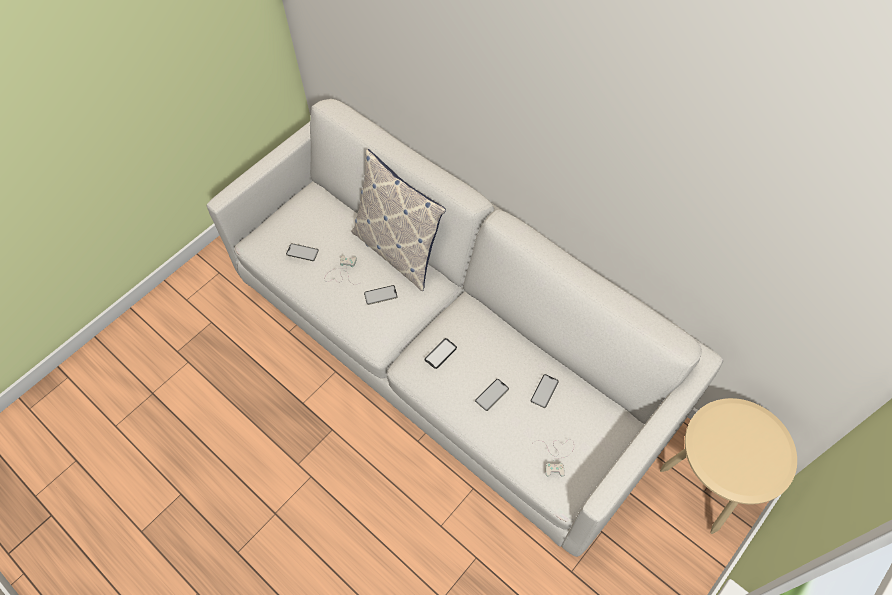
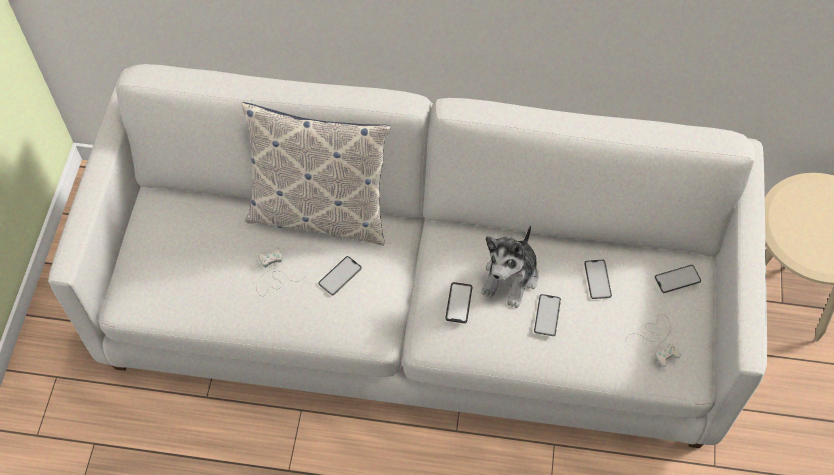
camera: 35 degrees left, 0 degrees up
(302, 252) = (203, 278): phone -> phone (677, 279)
(486, 356) = (511, 277): none -> plush toy

